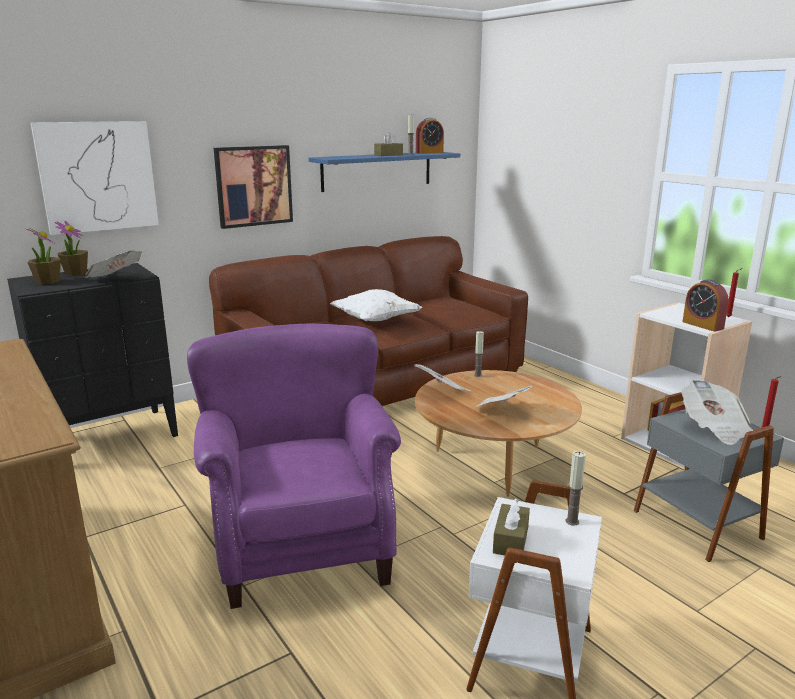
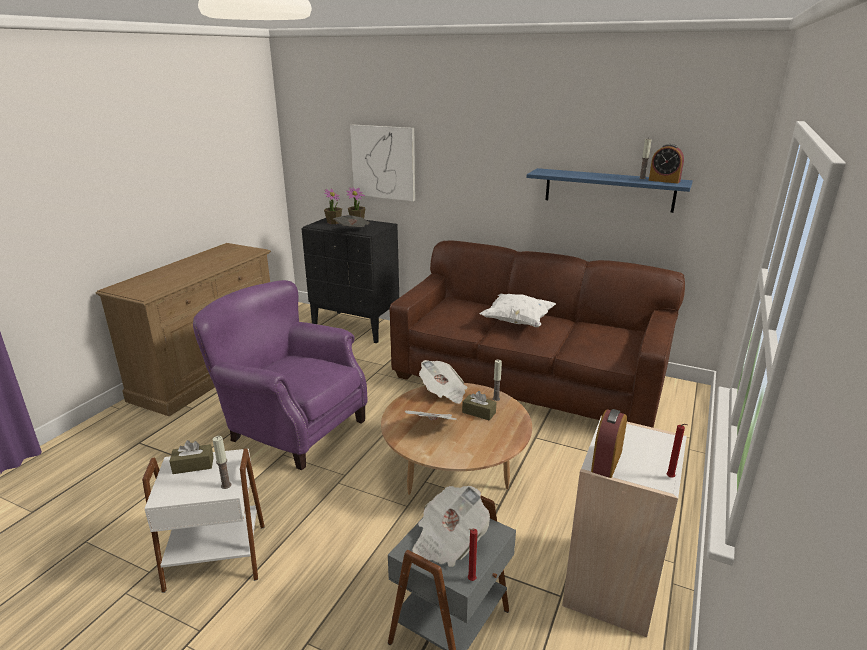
camera: 60 degrees right, 5 degrees up
(253, 186) = (486, 185): picture -> none
(301, 542) = (292, 427): purple armchair -> purple armchair turned 105 degrees counterclockwise
(388, 155) = (605, 177): brown tissue box -> brown tissue box (479, 412)

